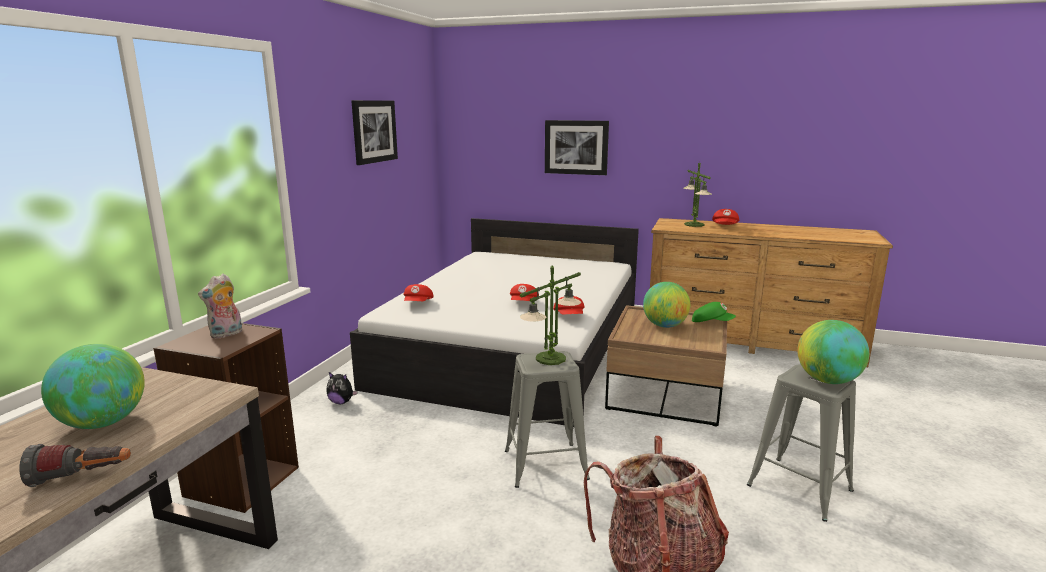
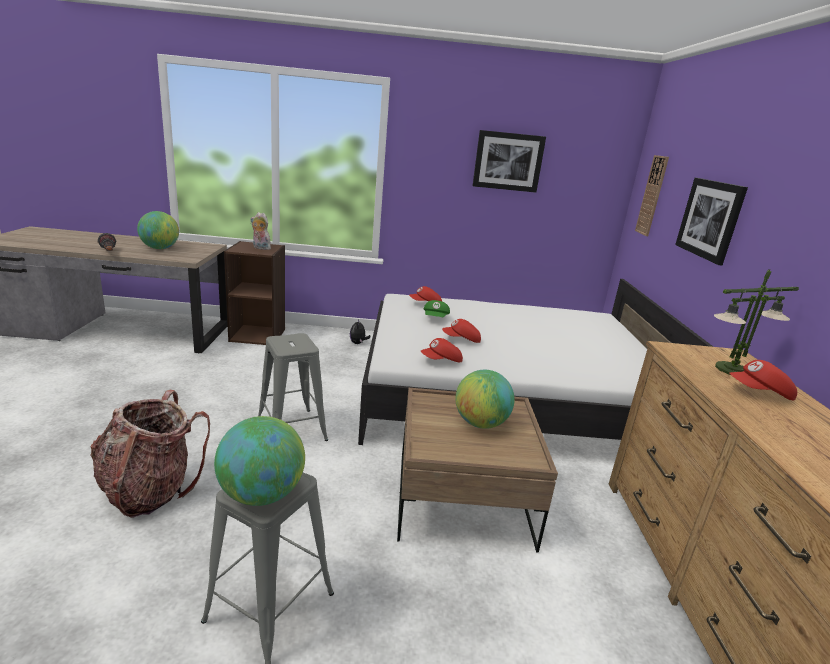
camera: 70 degrees right, 5 degrees up
(481, 141) = (652, 196): none -> wall clock
(550, 359) = (296, 344): table lamp -> none
(712, 323) = (520, 460): green cap -> green cap (436, 318)

